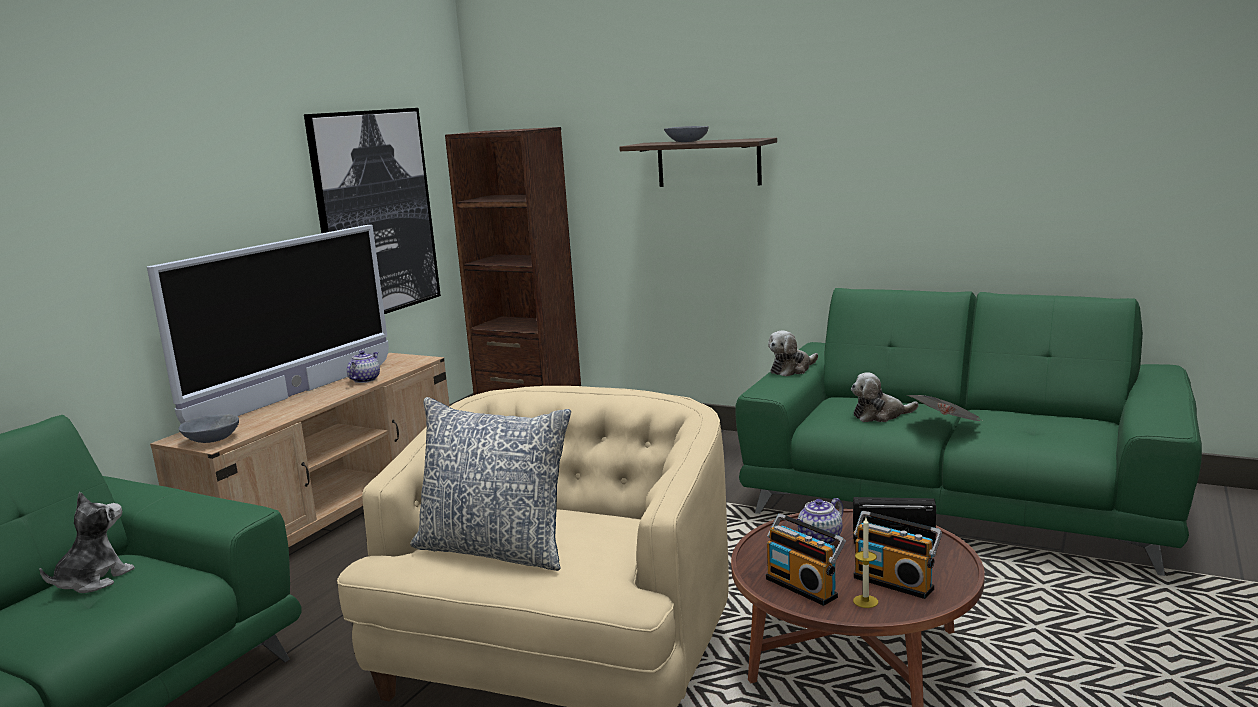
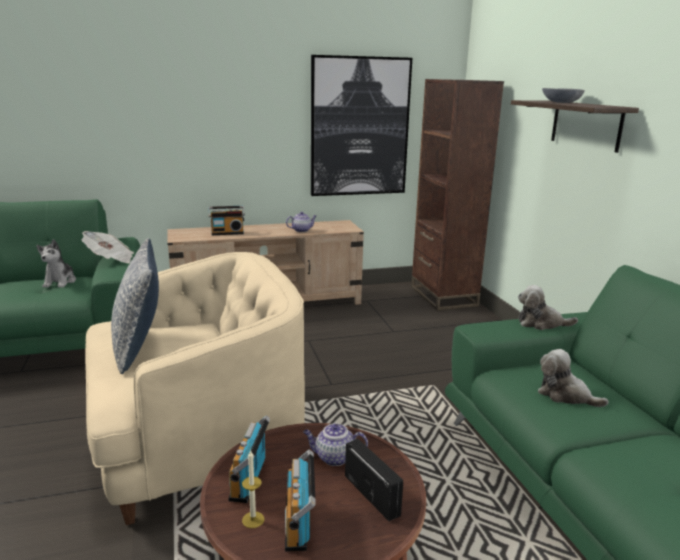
camera: 45 degrees right, 5 degrees up
(93, 580) = (60, 282): plush toy -> plush toy turned 105 degrees clockwise
(211, 440) = (183, 236): grey bowl -> none
(269, 415) = (227, 233): none -> radio
(296, 394) = (260, 227): television -> none
(947, 427) = (597, 436): newspaper -> newspaper (110, 259)

